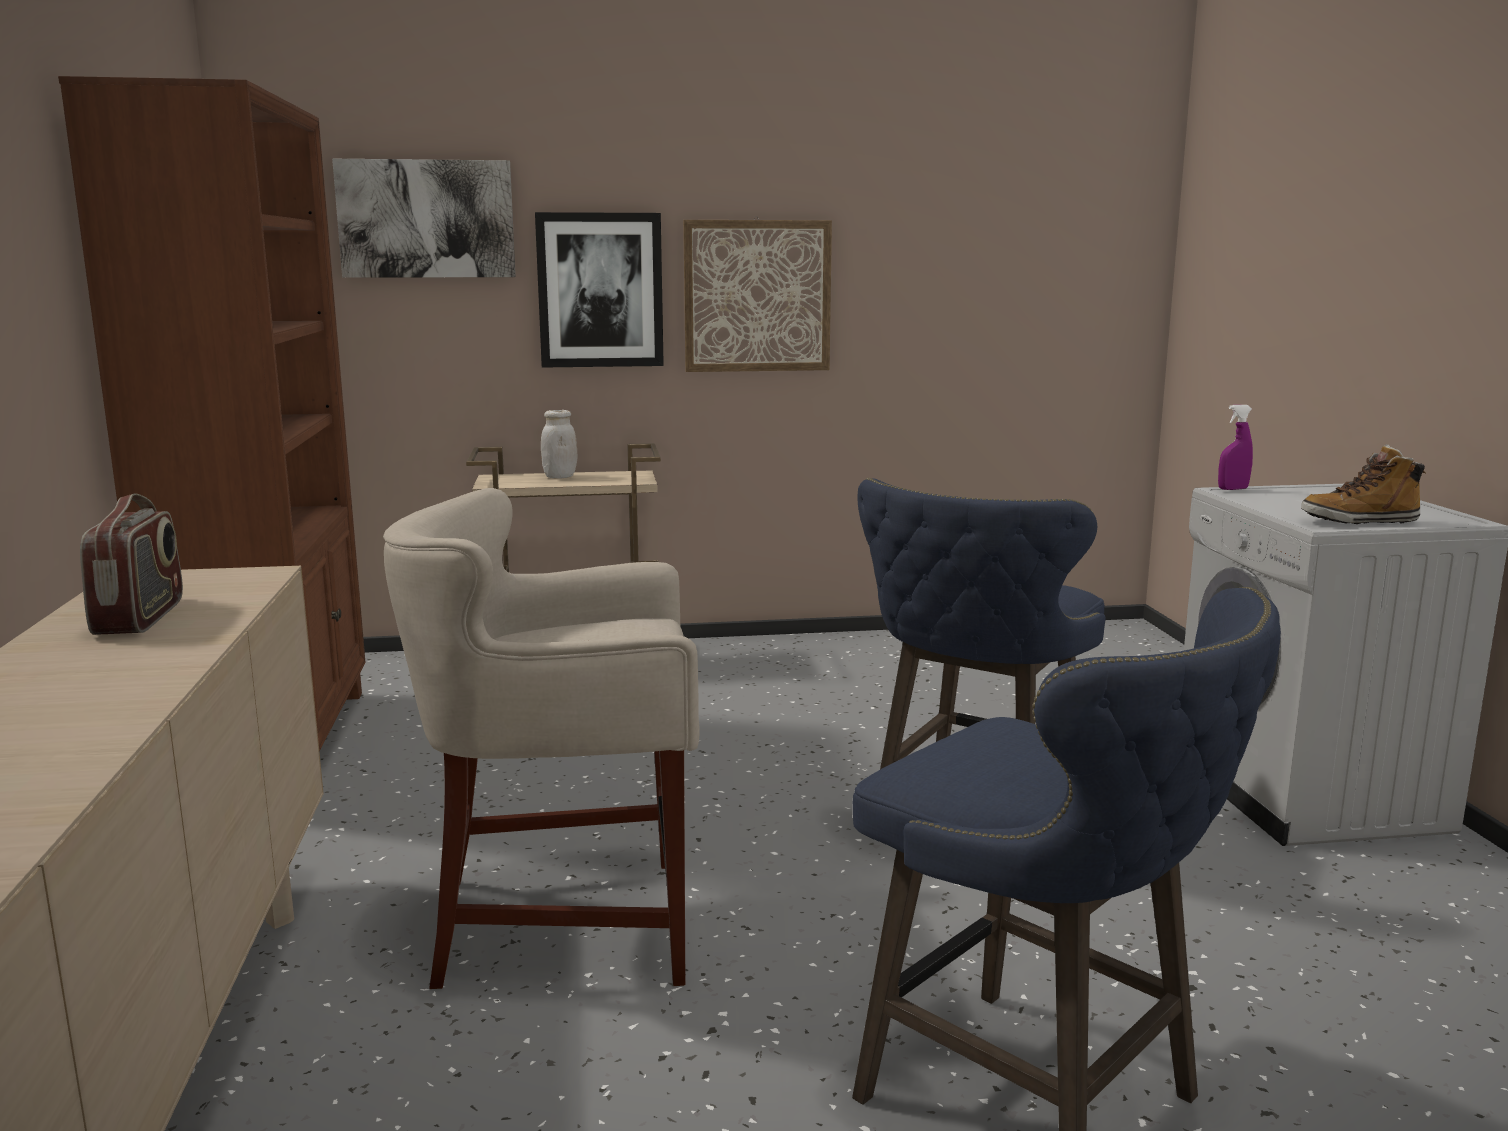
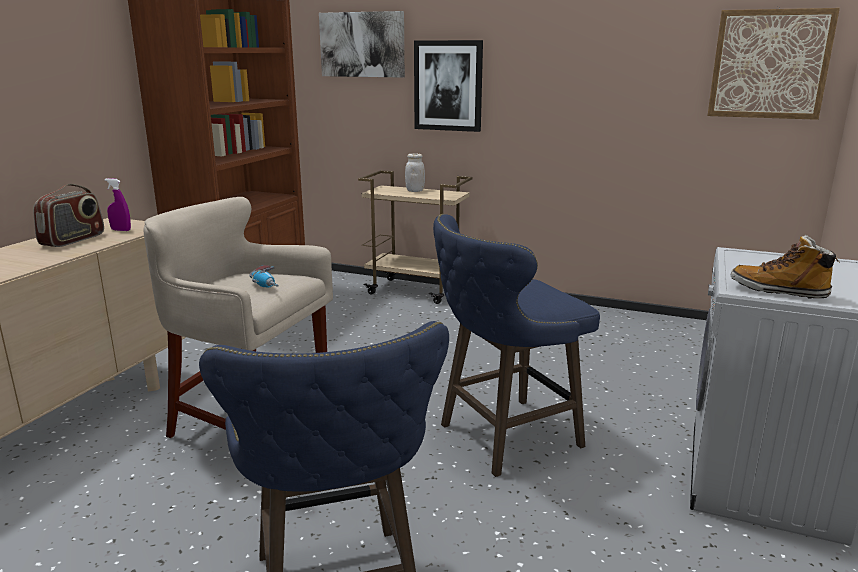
camera: 30 degrees right, 5 degrees up
(626, 635) = (268, 284): none -> power drill
(757, 294) = (538, 90): picture -> picture (770, 63)
(1233, 489) = (742, 252): purple spray bottle -> purple spray bottle (121, 230)

